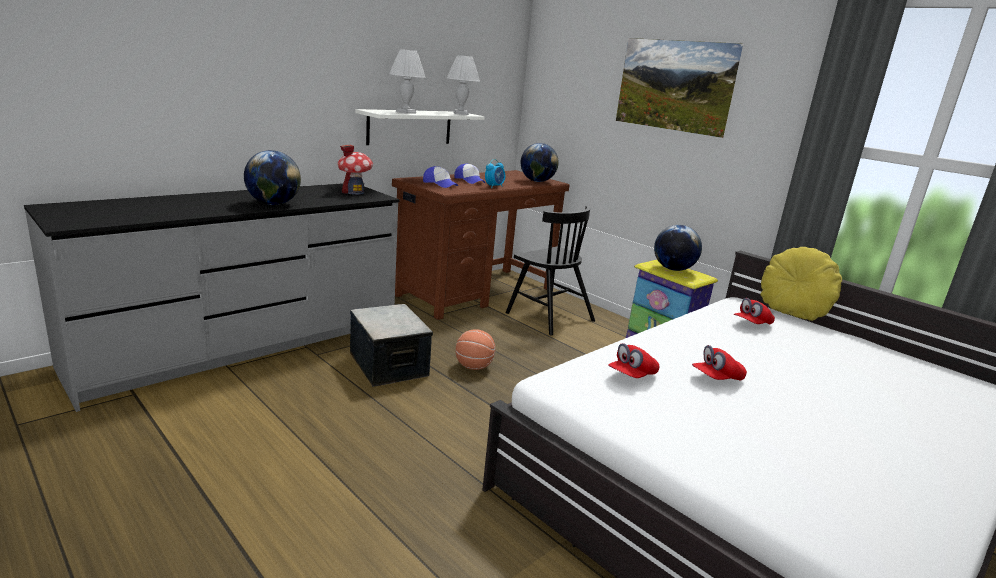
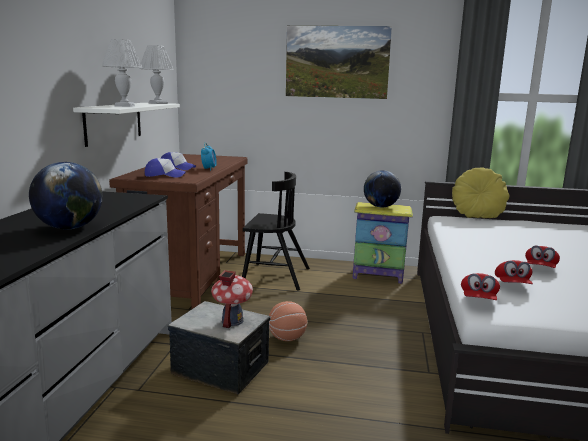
camera: 35 degrees left, 5 degrees down
(354, 192) = (112, 198): toy house -> toy house (232, 321)
(537, 181) = (223, 159): globe -> none
(751, 324) = (478, 229): red cap -> red cap (478, 300)

